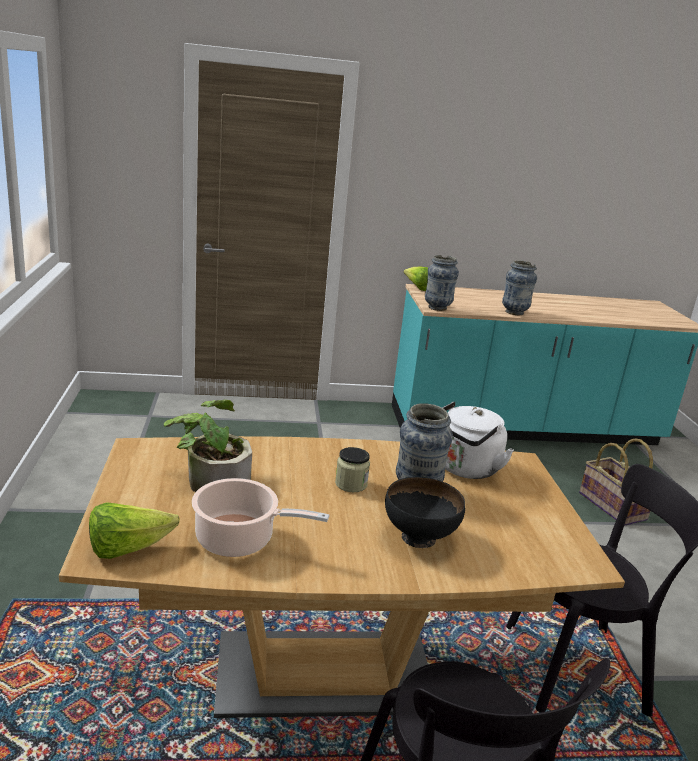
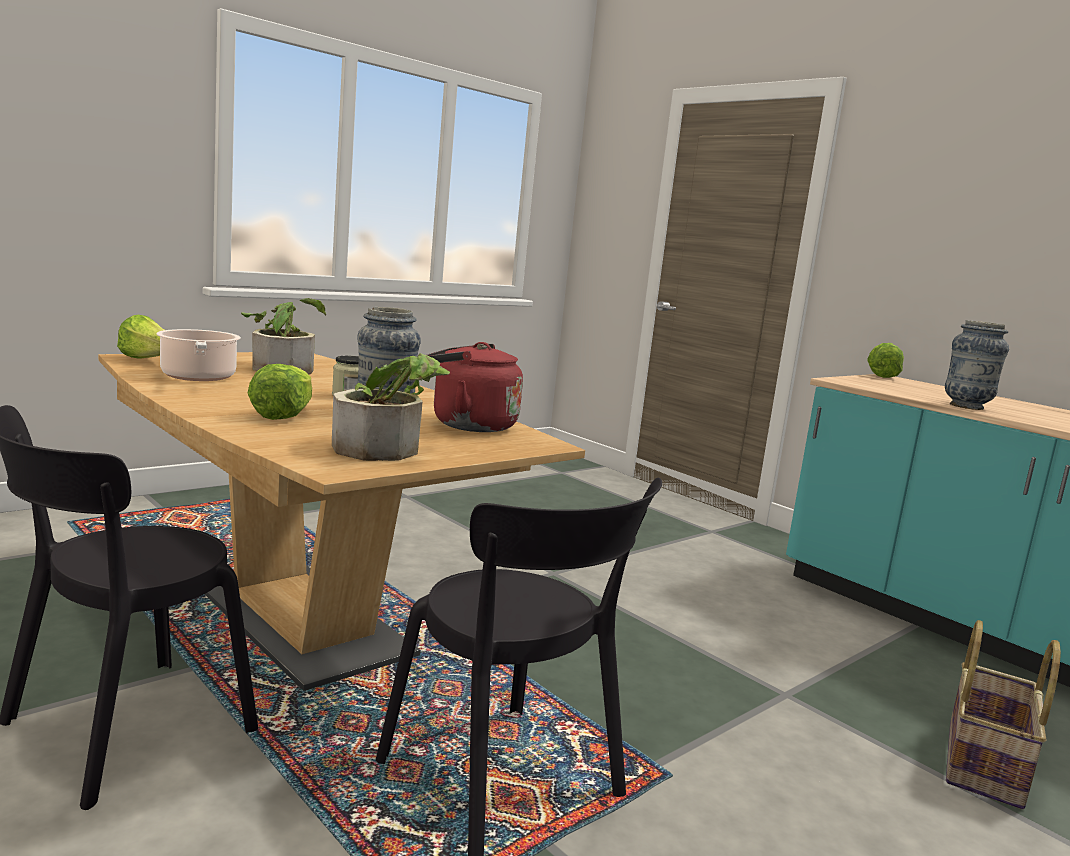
camera: 55 degrees right, 10 degrees down
(419, 538) = (283, 415): black bowl -> lettuce
(437, 308) = (843, 381): vase -> none
(464, 469) = (468, 425): white kettle -> red kettle
(534, 526) = (387, 449): none -> potted plant

